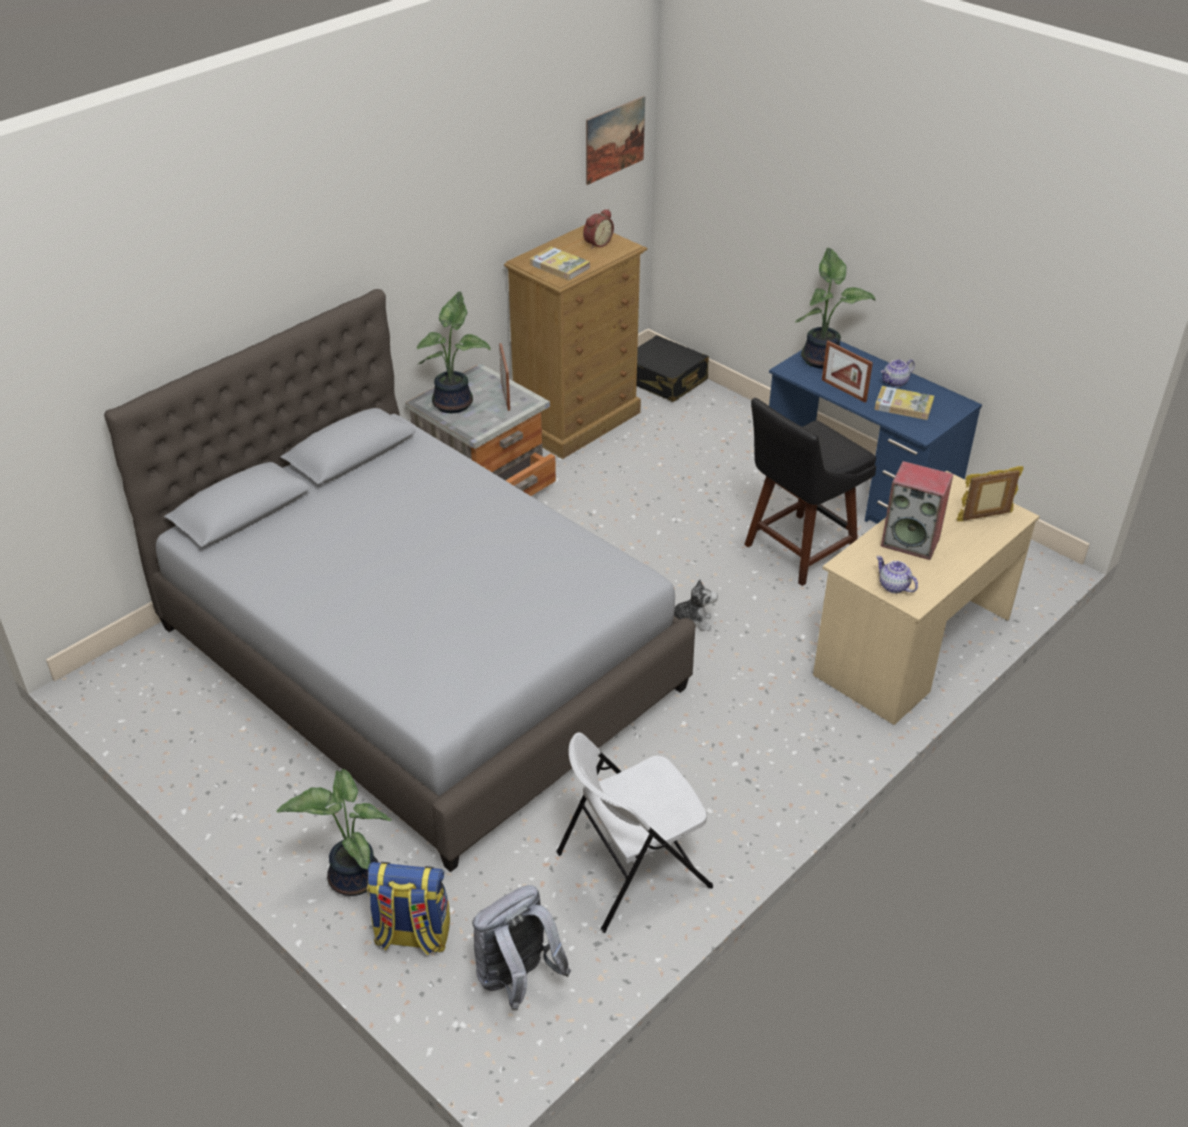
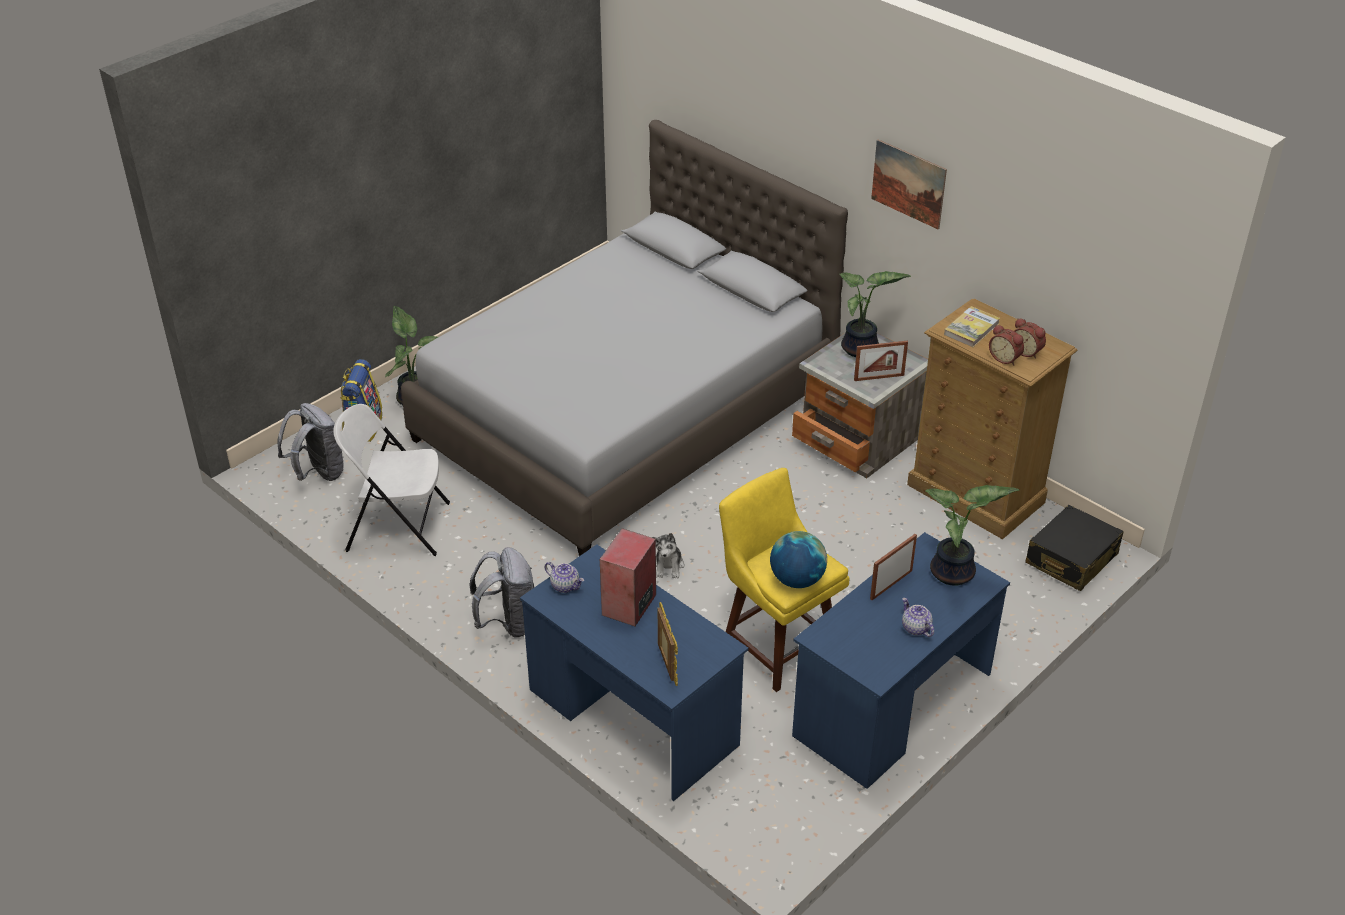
camera: 90 degrees right, 0 degrees up
(608, 254) = (1005, 358): none -> alarm clock
(614, 140) = (1133, 299): picture -> picture (908, 183)
(633, 869) = (398, 526): white chair -> white chair turned 60 degrees counterclockwise
(795, 749) = (508, 622): none -> grey backpack
(797, 550) = (776, 645): black stool -> yellow stool
(839, 446) = (797, 580): none -> globe
(893, 586) = (565, 586): teapot -> teapot turned 75 degrees clockwise
(903, 405) = (868, 629): book -> none
(912, 647) = (633, 717): beige desk -> blue desk

